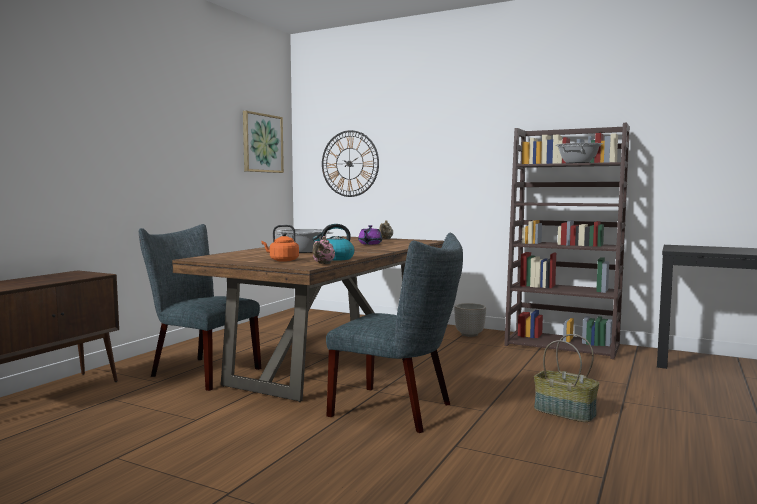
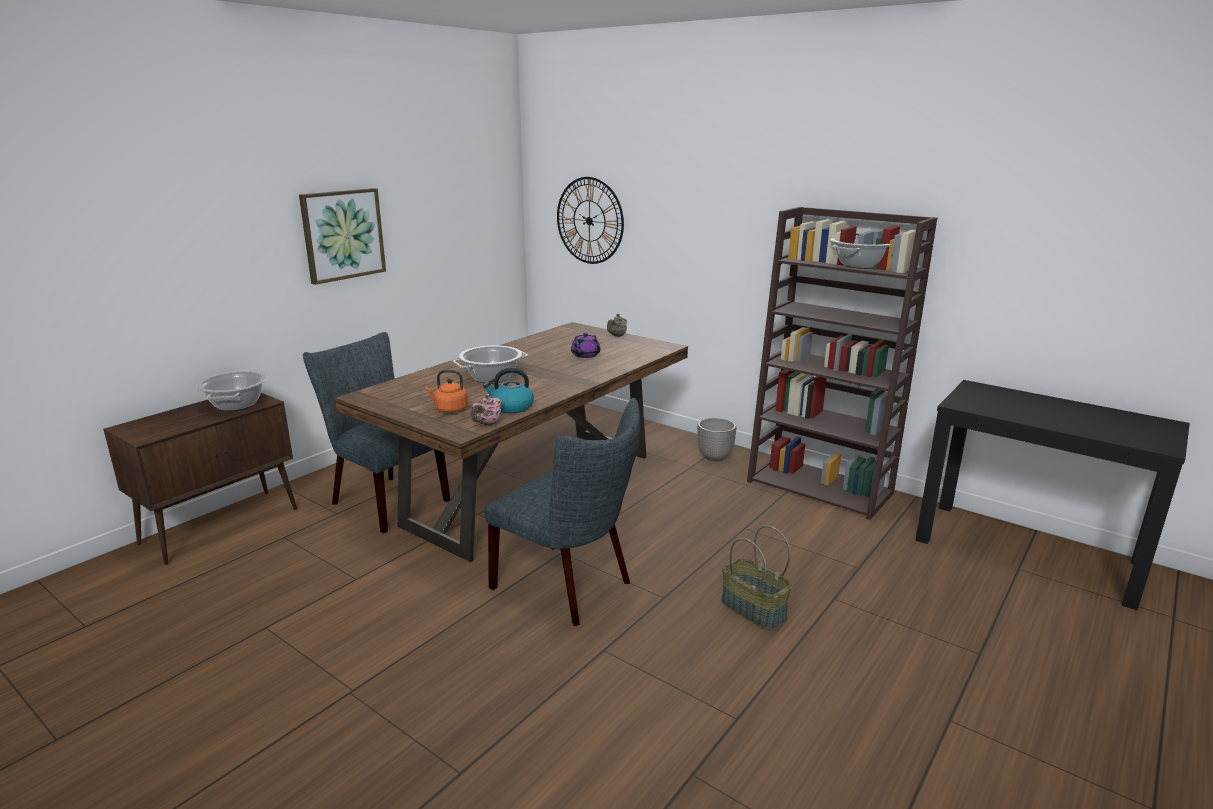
camera: 10 degrees right, 15 degrees up
(72, 276) = (236, 405): none -> cooking pot
(262, 143) = (478, 194): picture -> picture (343, 234)

